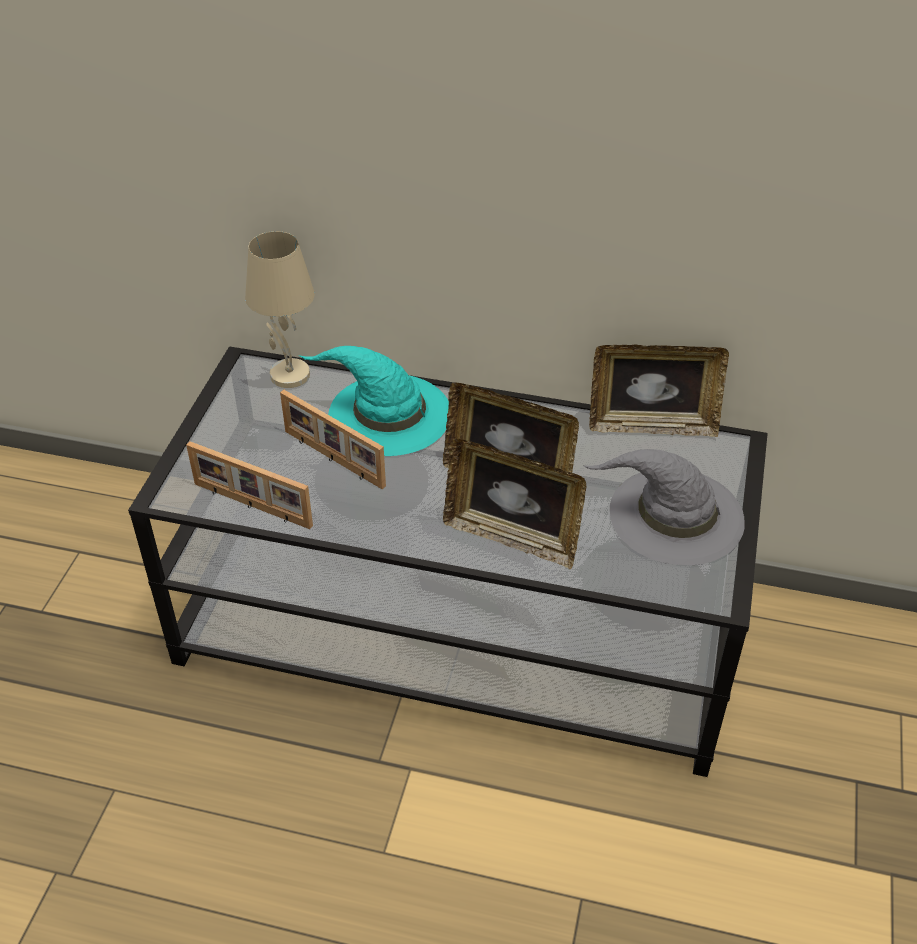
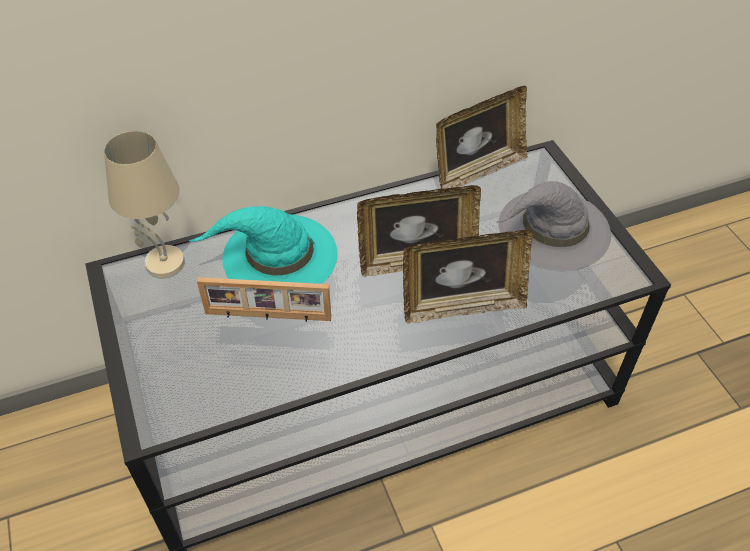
camera: 35 degrees left, 5 degrees up
(251, 506) = (235, 394): picture frame -> none

